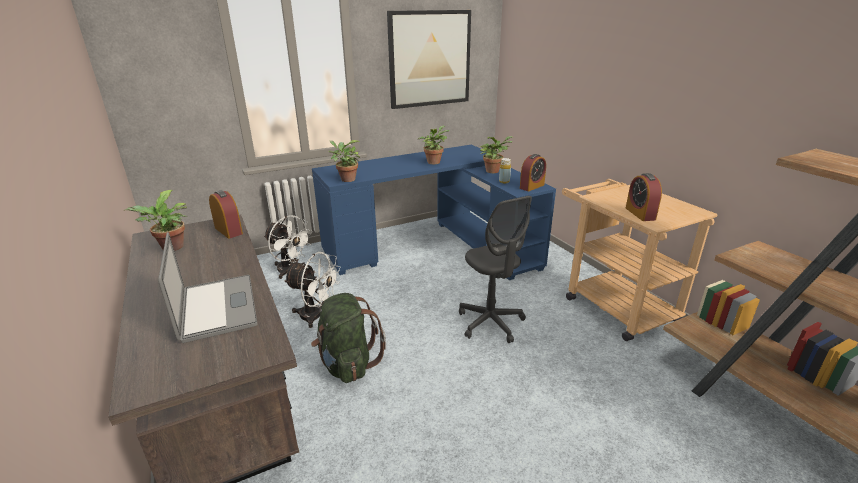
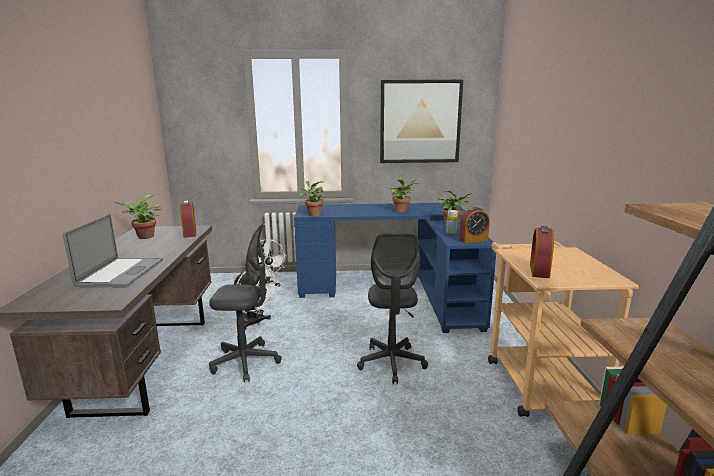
camera: 25 degrees right, 10 degrees down
(348, 364) = (245, 362): green backpack -> grey office chair

